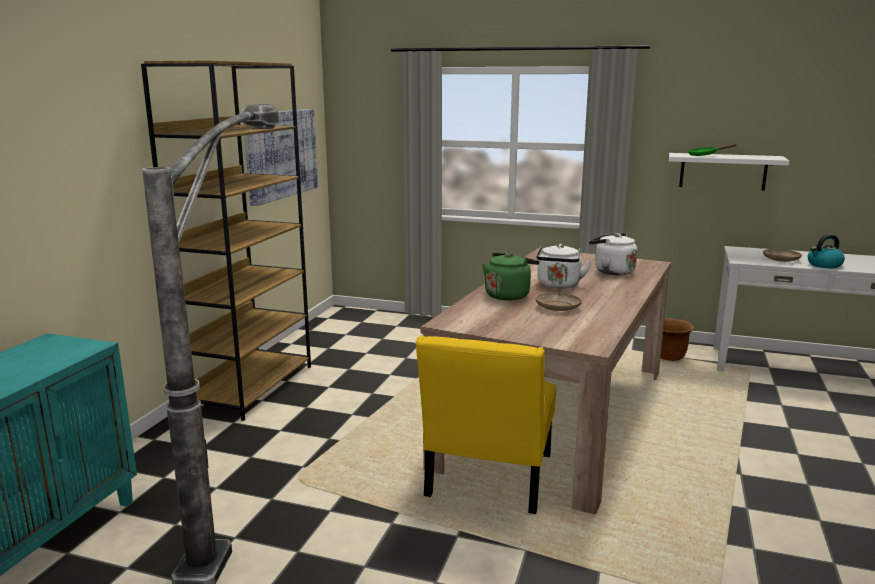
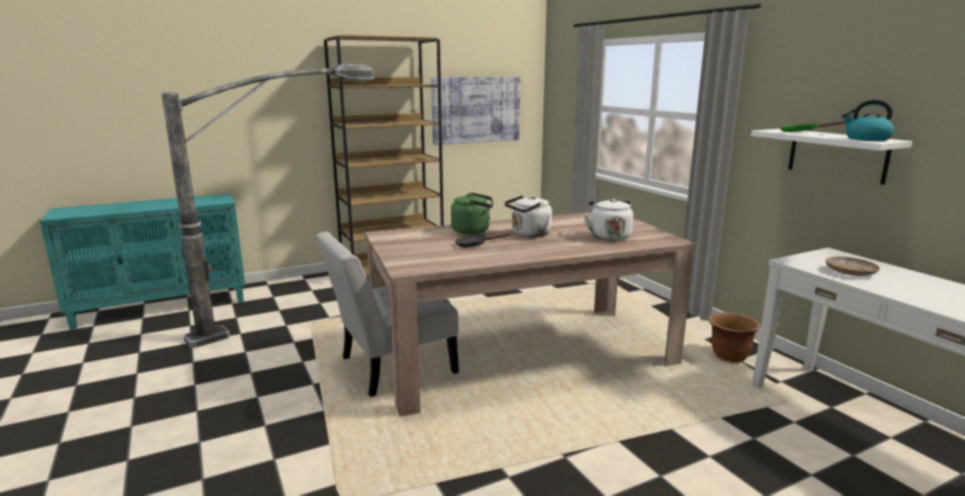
camera: 45 degrees right, 0 degrees up
(487, 480) = (391, 367): yellow chair -> white chair
(557, 307) = (475, 245): beige plate -> black frying pan
(824, 265) = (891, 289): kettle -> kettle (866, 139)

